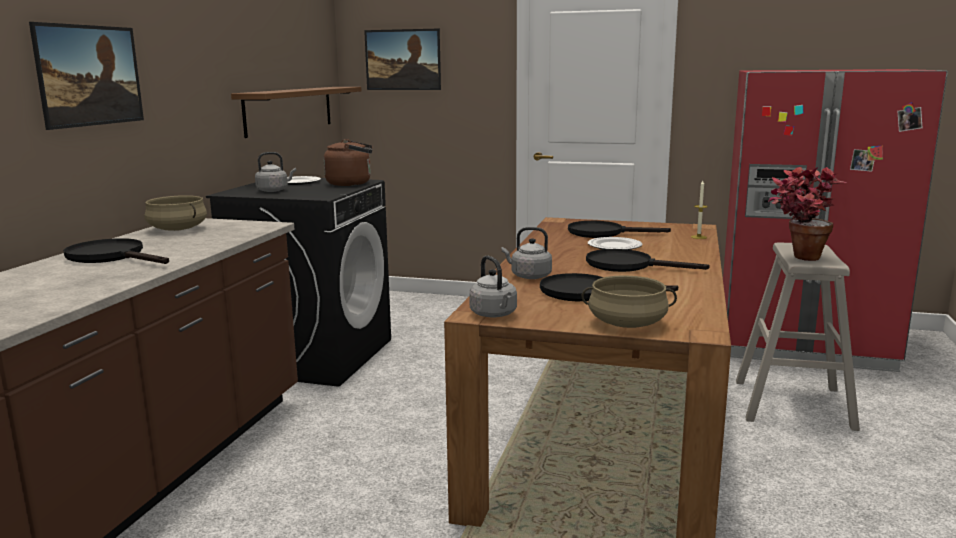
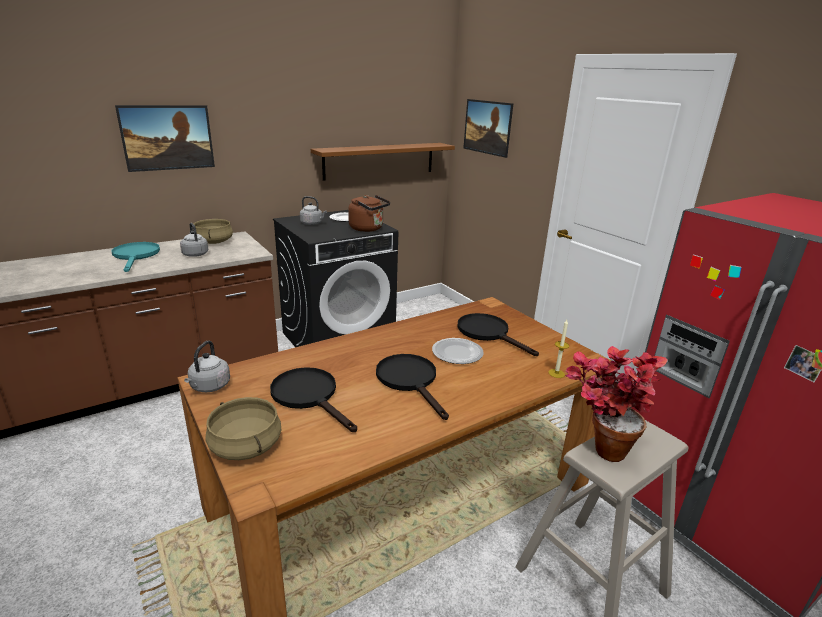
camera: 40 degrees right, 10 degrees up
(112, 257) = (136, 256): black frying pan -> turquoise frying pan
(528, 276) = (321, 358): grey kettle -> grey kettle (195, 254)

